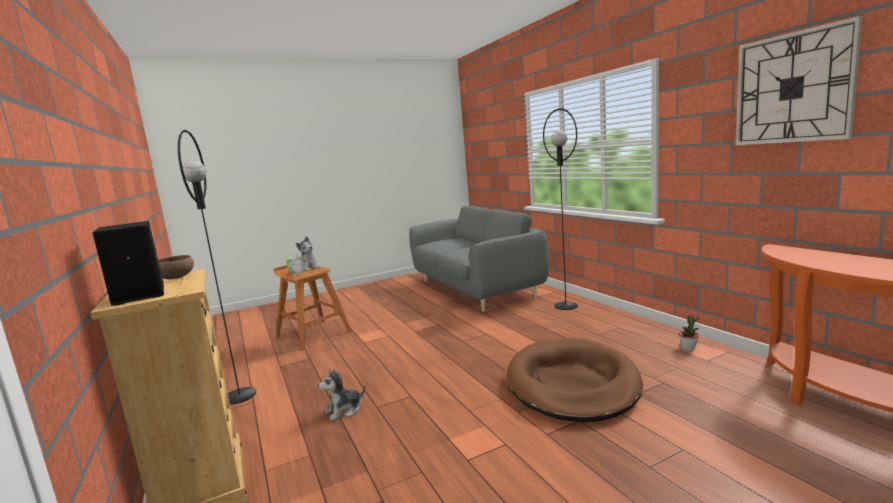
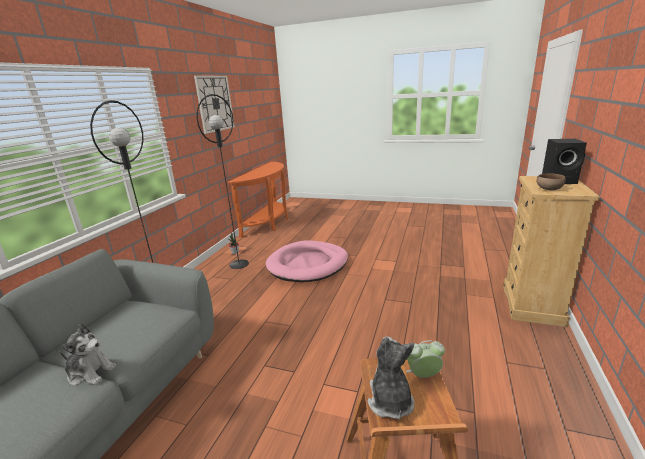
camera: 135 degrees left, 10 degrees up
(240, 396) = (523, 381): black floor lamp -> black floor lamp (239, 264)
(344, 410) = (432, 311): plush toy -> plush toy (90, 372)
(572, 384) = (308, 264): brown dog bed -> pink dog bed

